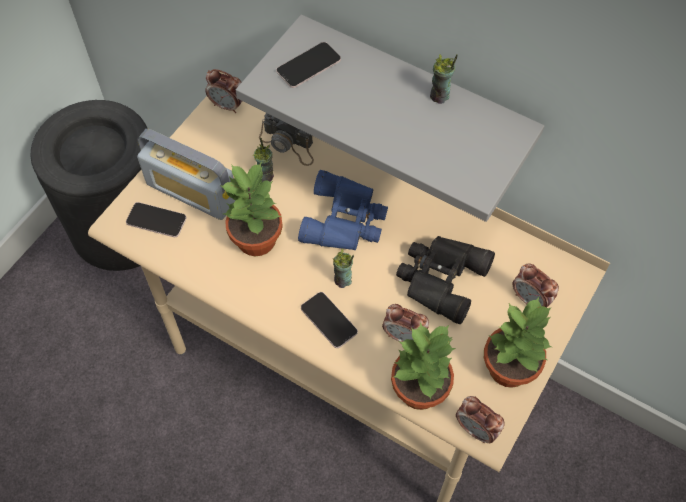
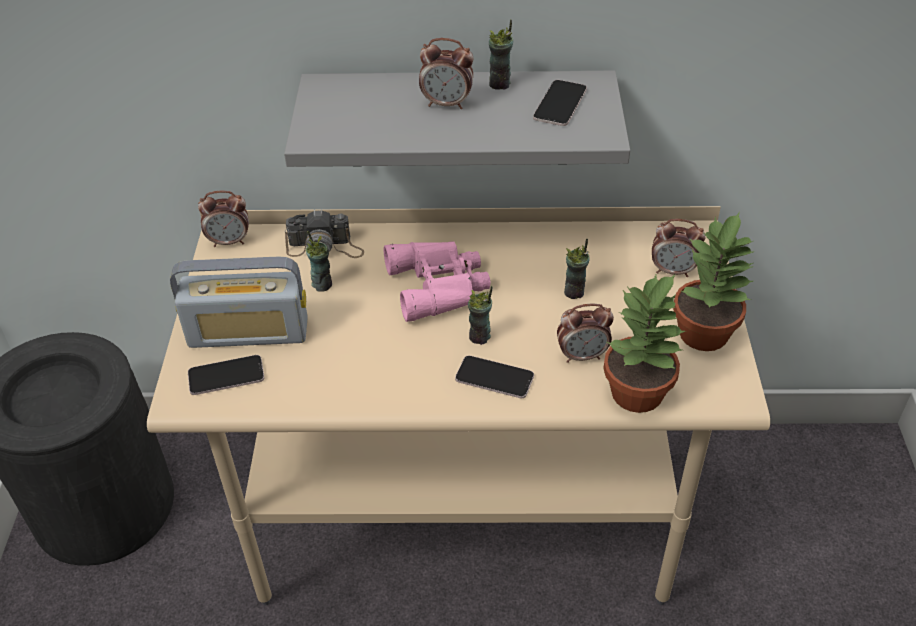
camera: 30 degrees left, 15 degrees down
(257, 238) = (356, 342): potted plant -> none
(308, 65) = (347, 107): phone -> phone (560, 104)
(346, 220) = (440, 285): blue binoculars -> pink binoculars
(439, 278) = (574, 292): black binoculars -> cup
(476, 429) = (719, 399): alarm clock -> alarm clock (447, 104)

